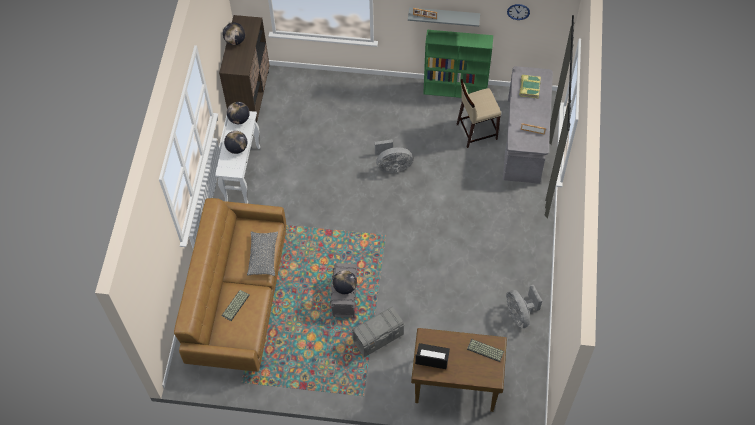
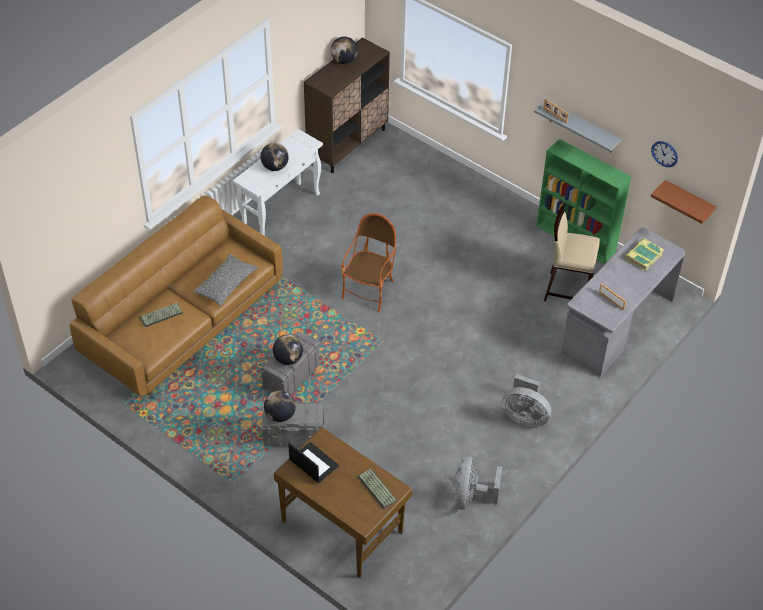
camera: 30 degrees right, 10 degrees down
(239, 119) = (299, 142): globe -> globe (280, 415)
(349, 203) = (369, 291): none -> armchair
(392, 166) = (444, 279): grey fan -> grey fan (524, 416)
(542, 35) = (688, 201): none -> brown shelf

